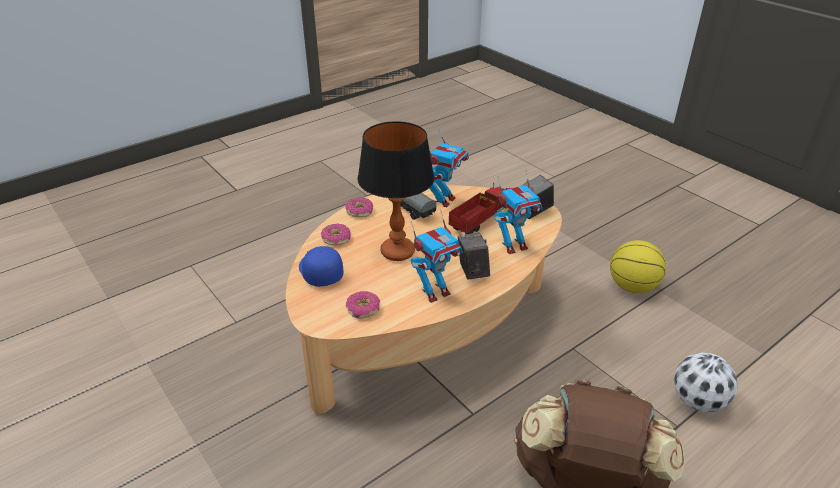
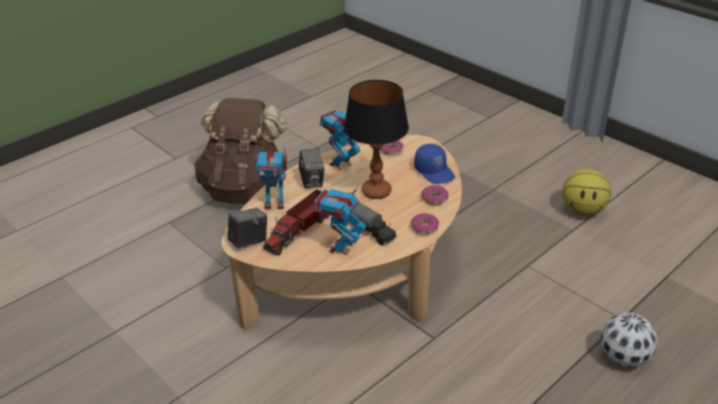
camera: 175 degrees right, 0 degrees up
(514, 246) = (274, 204): toy robot -> toy robot turned 150 degrees counterclockwise
(632, 286) = (142, 334): basketball -> basketball (583, 211)
(696, 401) = (145, 238): football -> football (624, 358)

